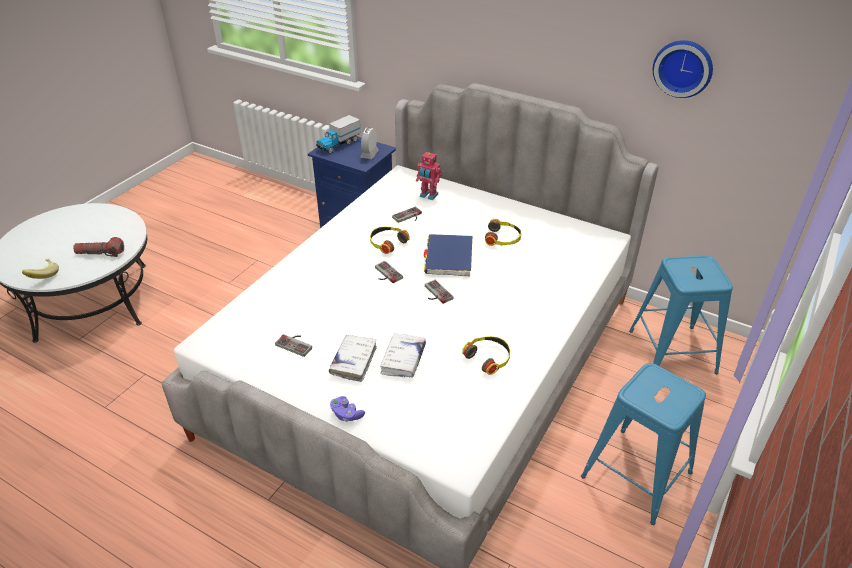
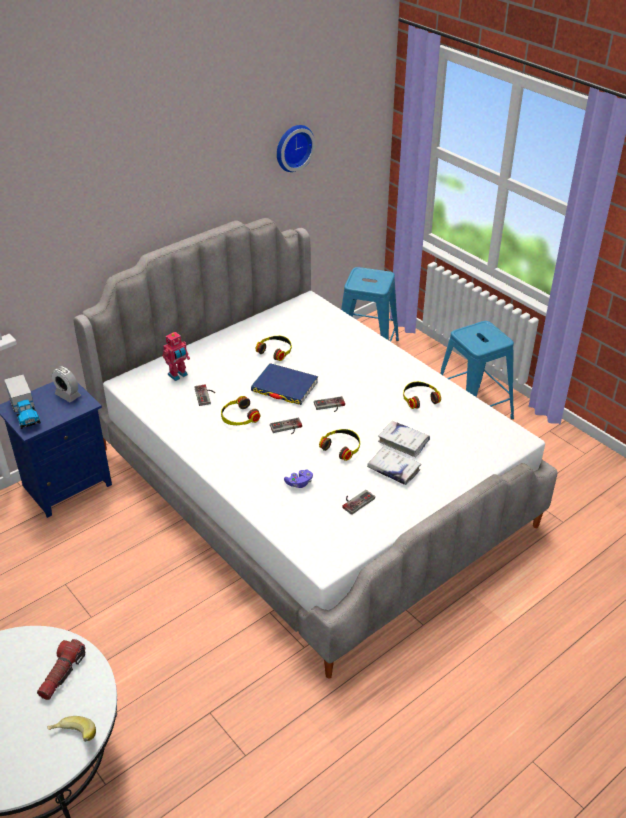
camera: 70 degrees left, 0 degrees up
(346, 414) = (452, 485): purple game controller -> purple game controller (299, 483)
(374, 316) = (341, 447): none -> headphones

